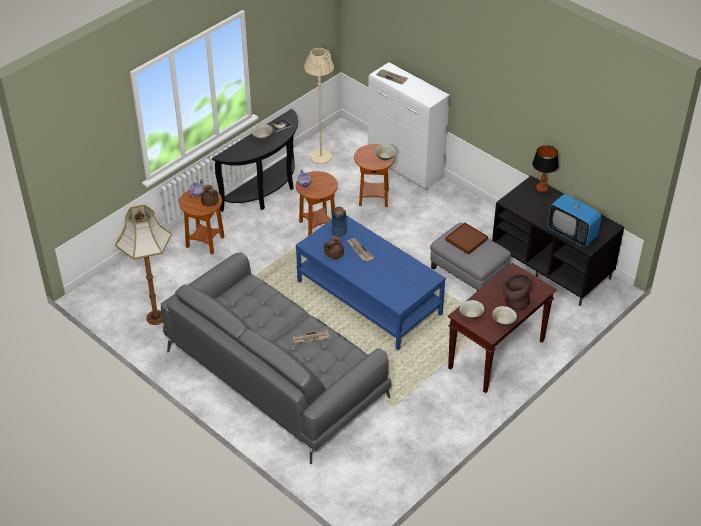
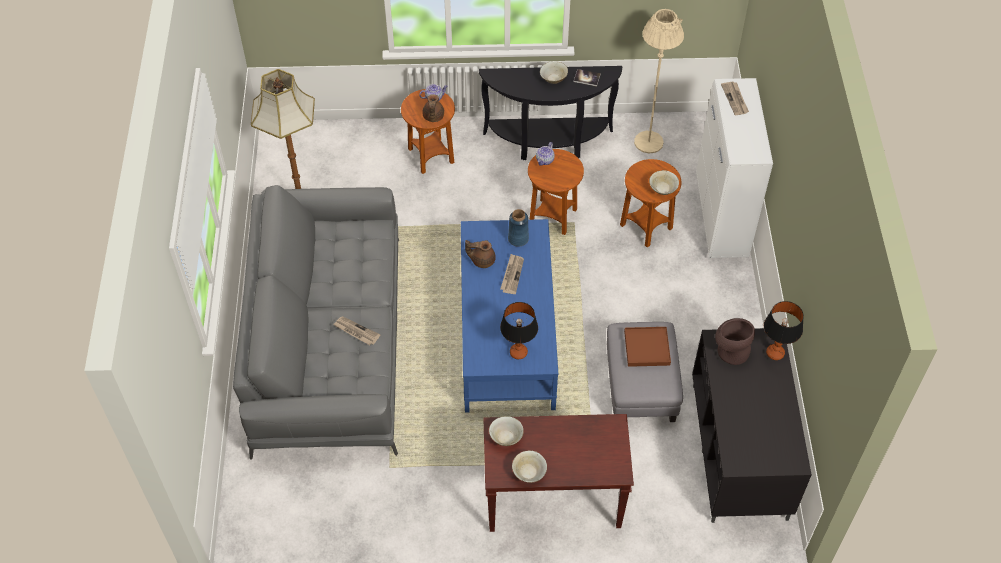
camera: 45 degrees right, 10 degrees up
(413, 283) = (518, 352): none -> table lamp
(514, 302) = (569, 460): brown vase -> brown vase (730, 350)
(572, 234) = (738, 434): television -> none

